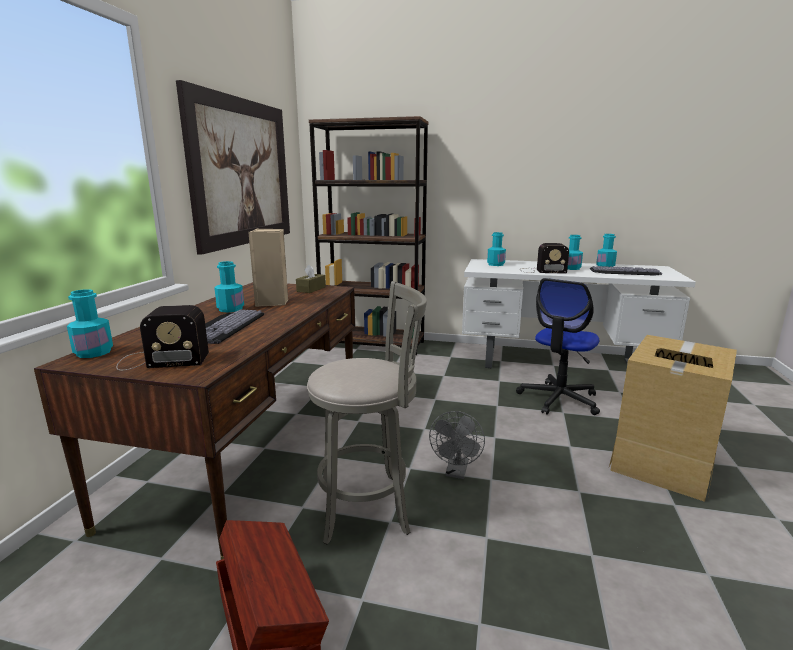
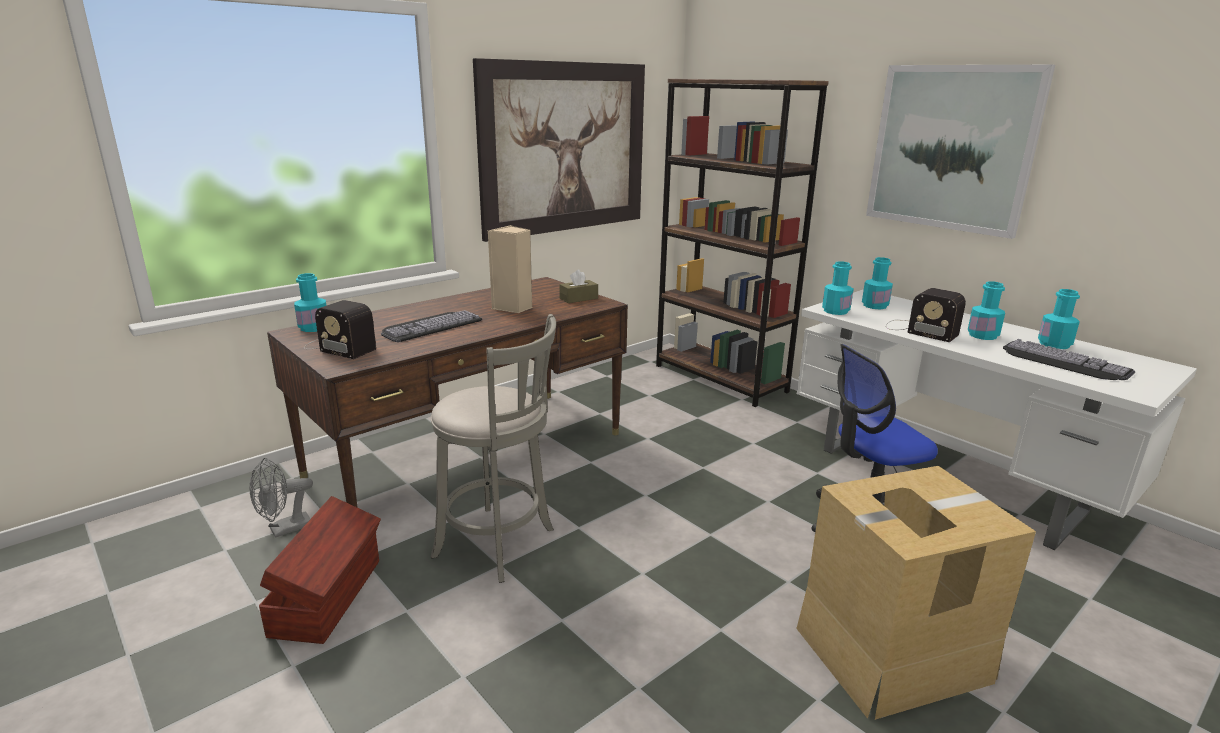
camera: 35 degrees right, 5 degrees up
(230, 309) = (467, 307): turquoise bottle -> turquoise bottle (835, 311)
(456, 472) = (617, 551): grey fan -> grey fan (284, 529)
(517, 161) = (951, 148): none -> picture

